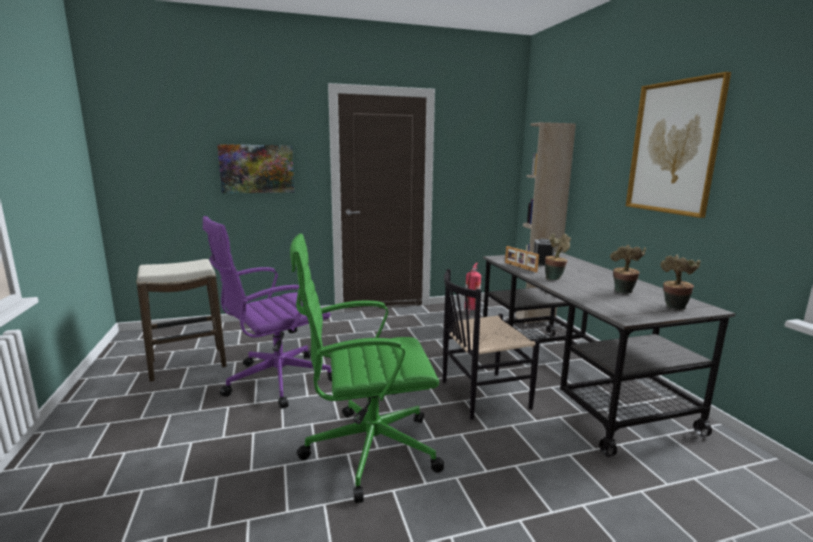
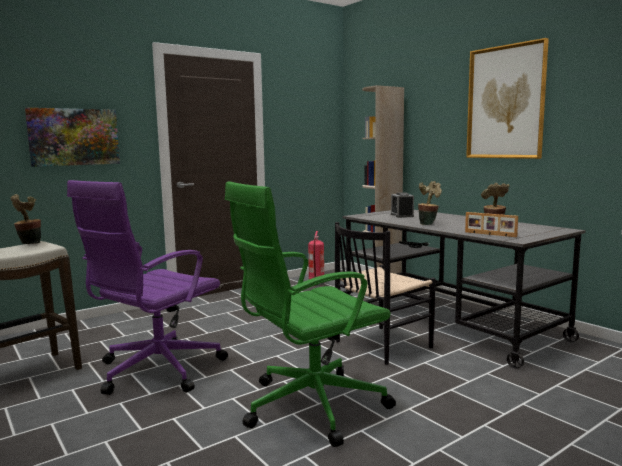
camera: 20 degrees left, 5 degrees down
(520, 267) = (388, 220): picture frame -> picture frame (490, 234)
(673, 308) = (542, 231): potted plant -> potted plant (28, 244)

